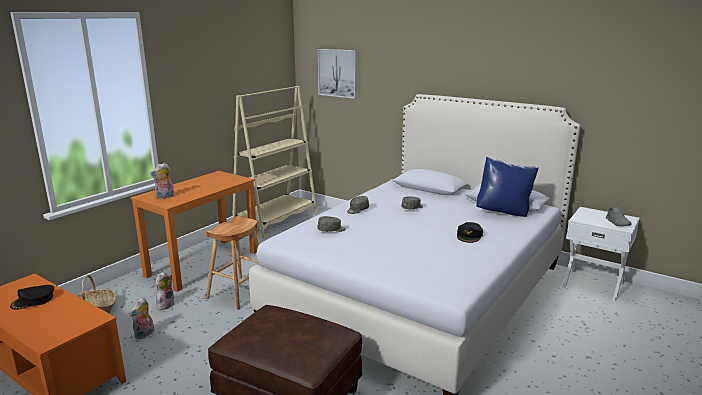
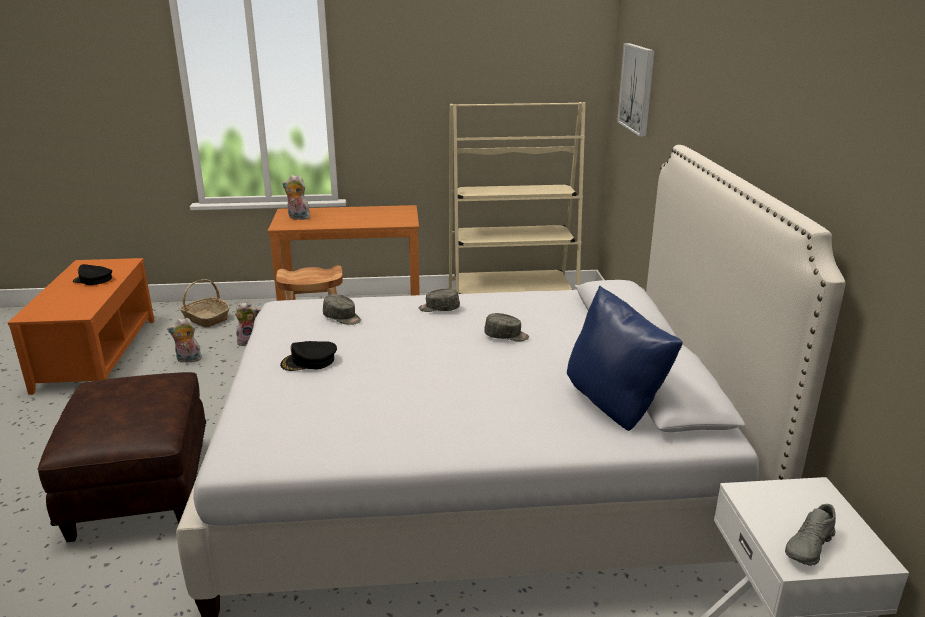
camera: 50 degrees right, 5 degrees up
(469, 235) = (462, 408): black cap -> black cap (309, 361)

